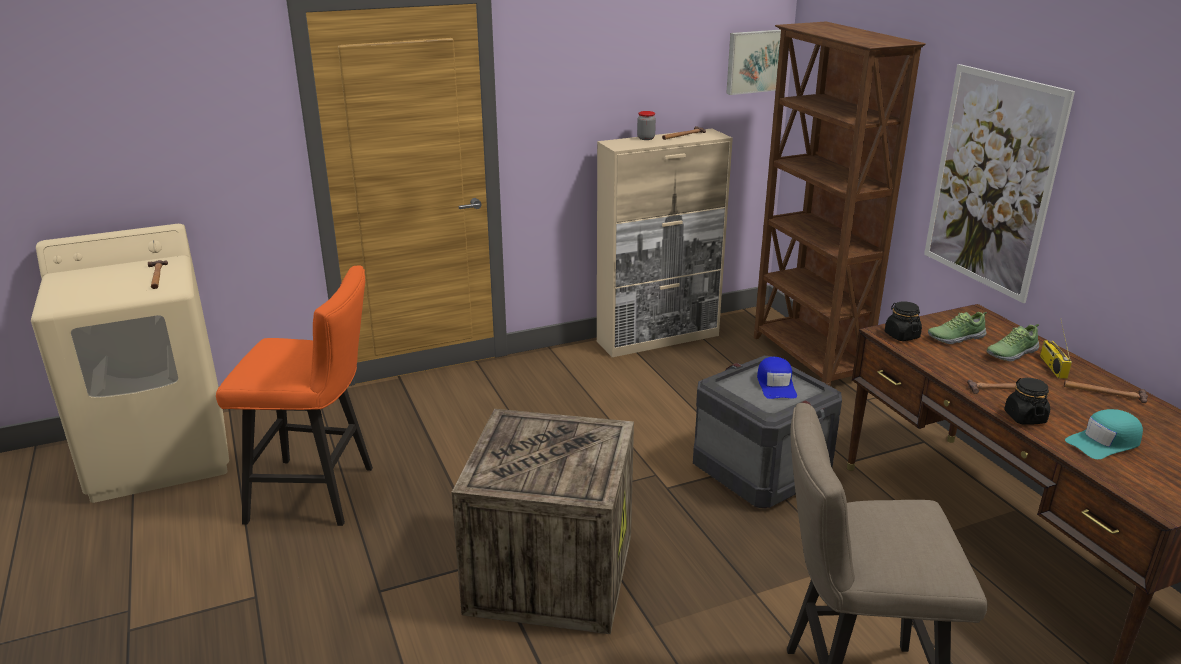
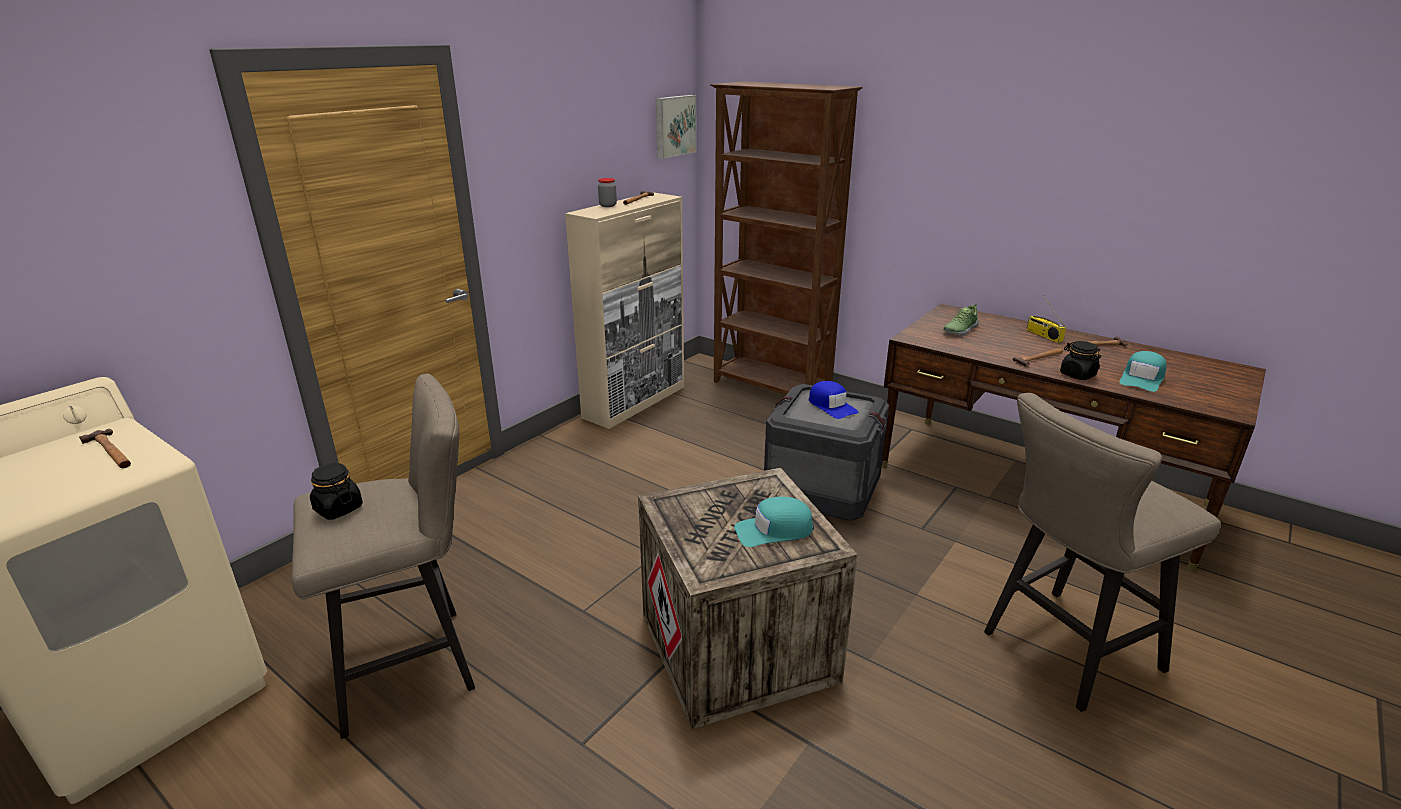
camera: 30 degrees left, 0 degrees up
(320, 494) = (416, 663): orange stool -> beige stool
(566, 468) = (774, 530): none -> turquoise cap
(901, 335) = (924, 337): black jar -> black jar (338, 508)
(992, 181) = (943, 198): picture -> none
(1011, 353) = (1007, 332): shoe -> none

